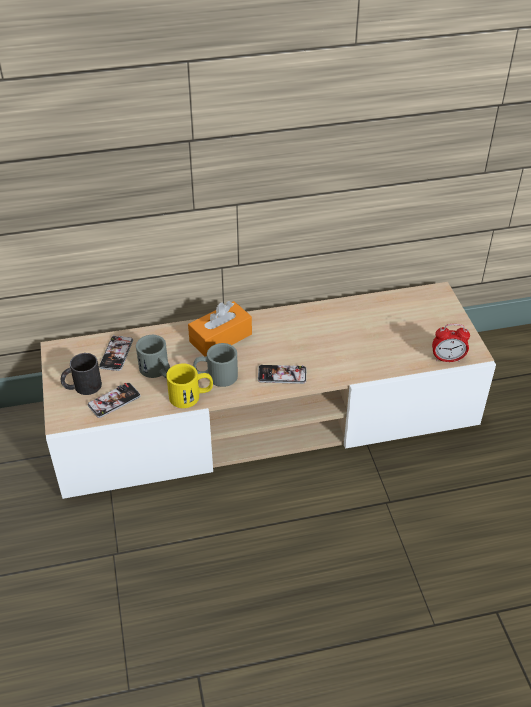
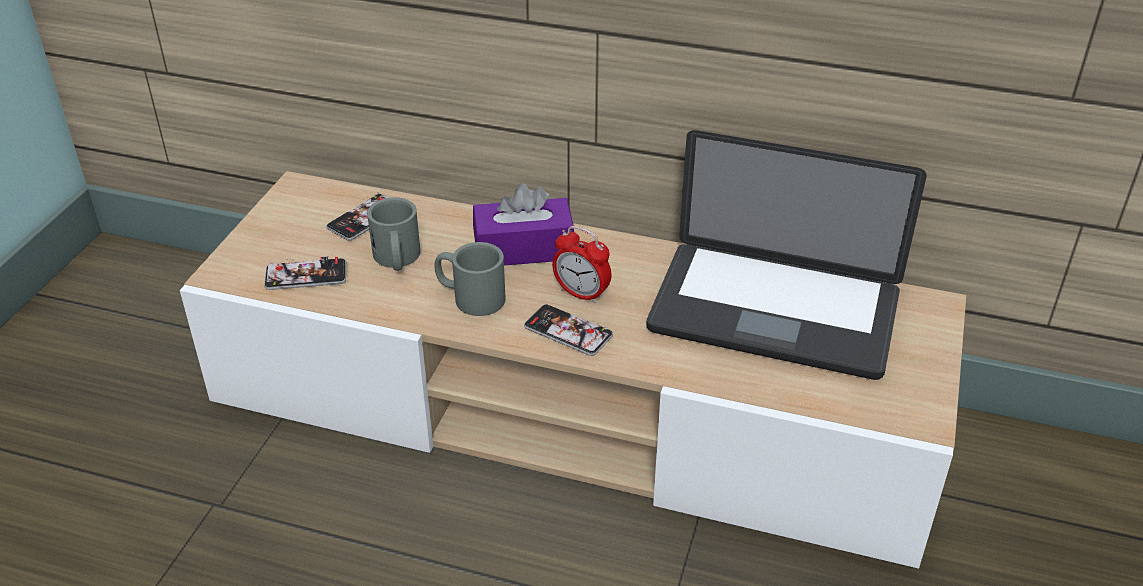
camera: 30 degrees right, 5 degrees down
(82, 387) = (283, 243): black mug -> none
(191, 396) = (412, 309): yellow mug -> none
(220, 338) = (523, 249): orange tissue box -> purple tissue box
(371, 325) = (774, 312): none -> laptop
(447, 359) = (866, 411): alarm clock -> alarm clock (581, 294)

